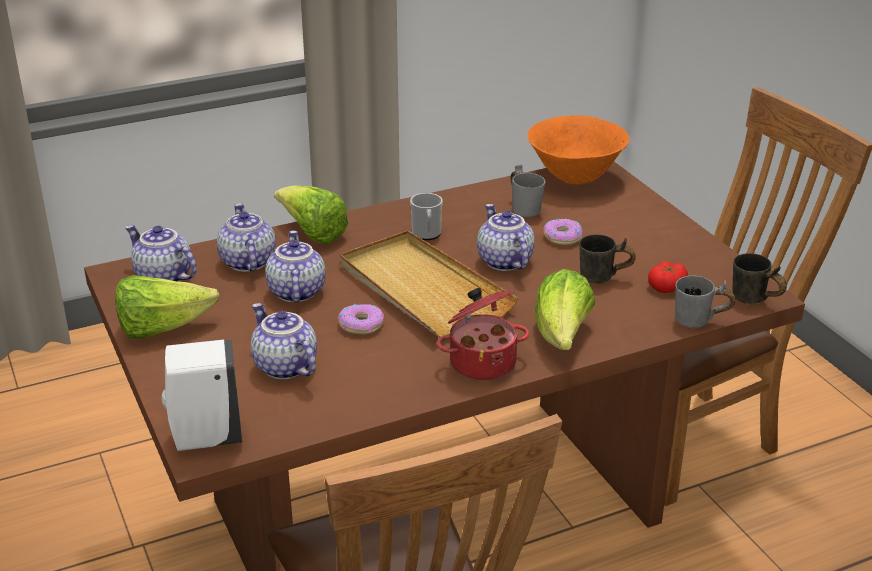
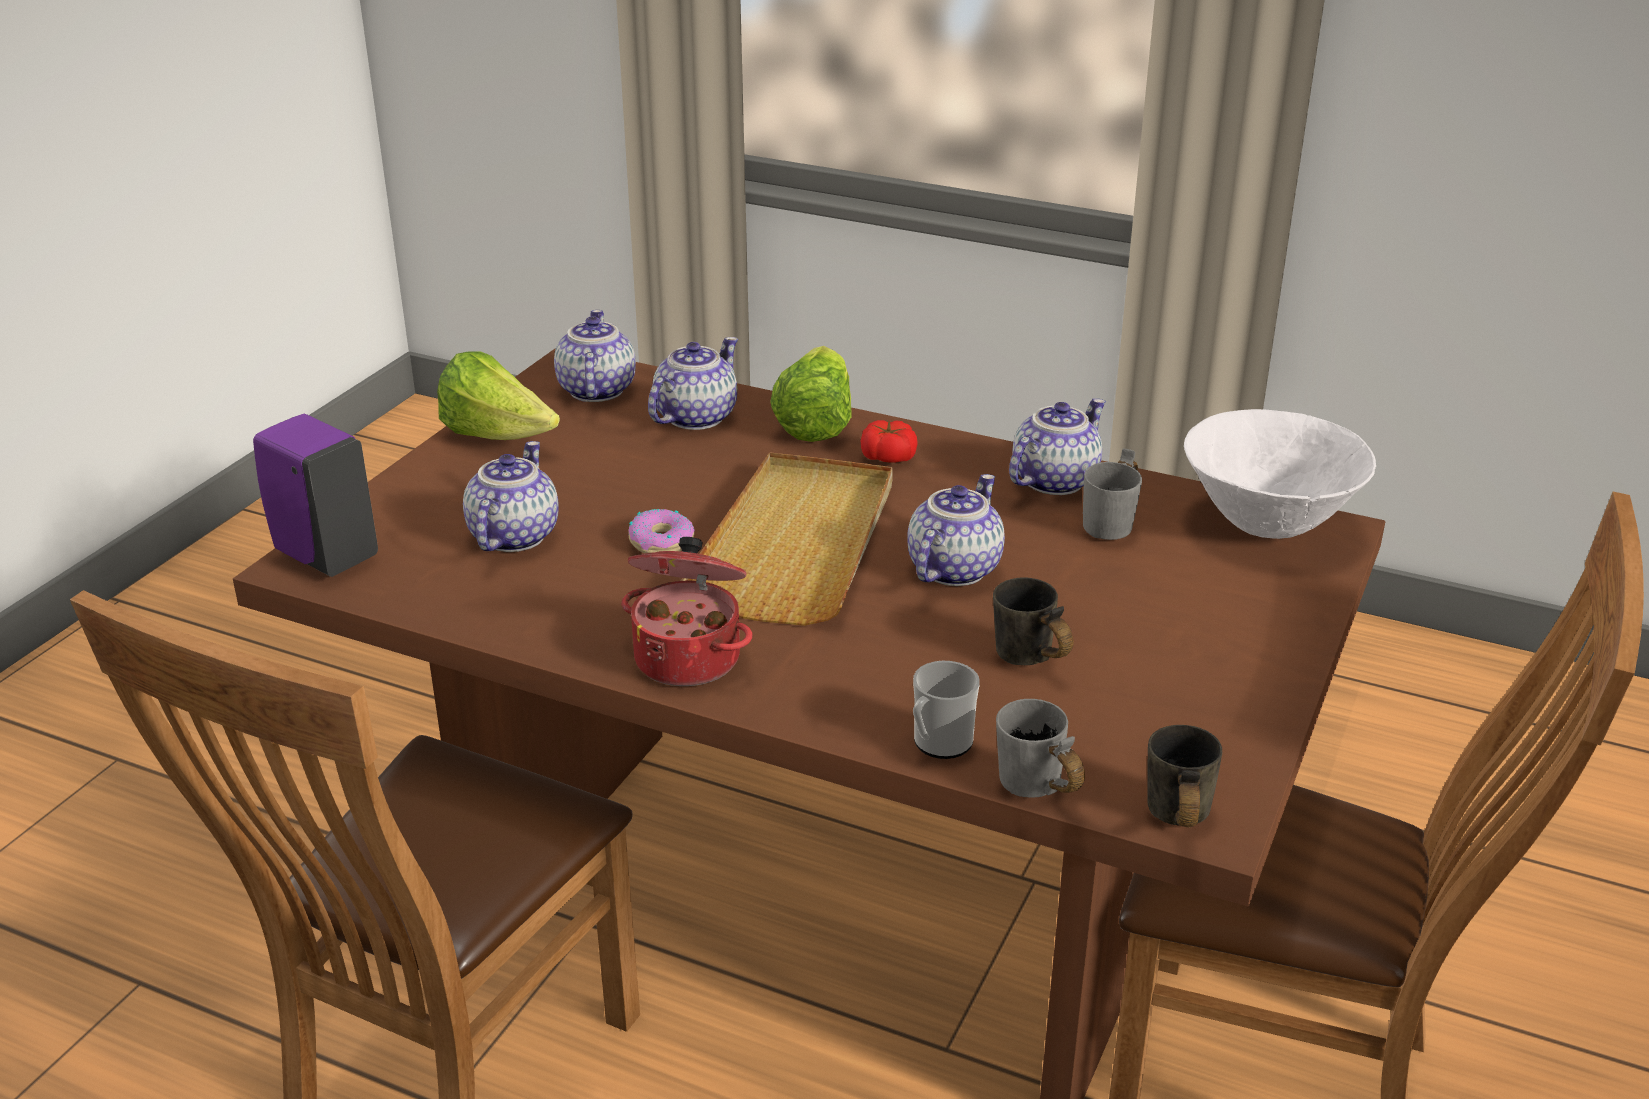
camera: 50 degrees right, 0 degrees up
(204, 438) = (324, 555): white soap dispenser -> purple soap dispenser
(295, 292) = (674, 471): teapot -> teapot (1053, 480)
(427, 235) = (930, 490): mug -> mug (938, 744)
(562, 237) = (1087, 584): donut -> none
(562, 337) = (831, 691): lettuce -> none
(575, 178) = (1269, 525): orange bowl -> white bowl
(667, 286) = (1092, 723): tomato -> tomato (888, 456)

